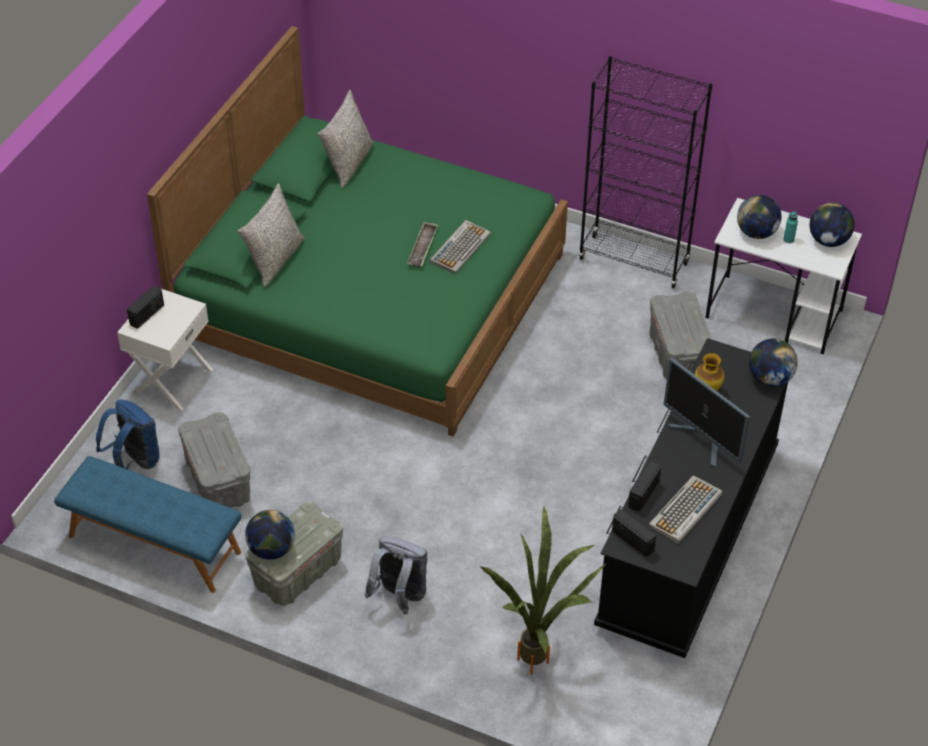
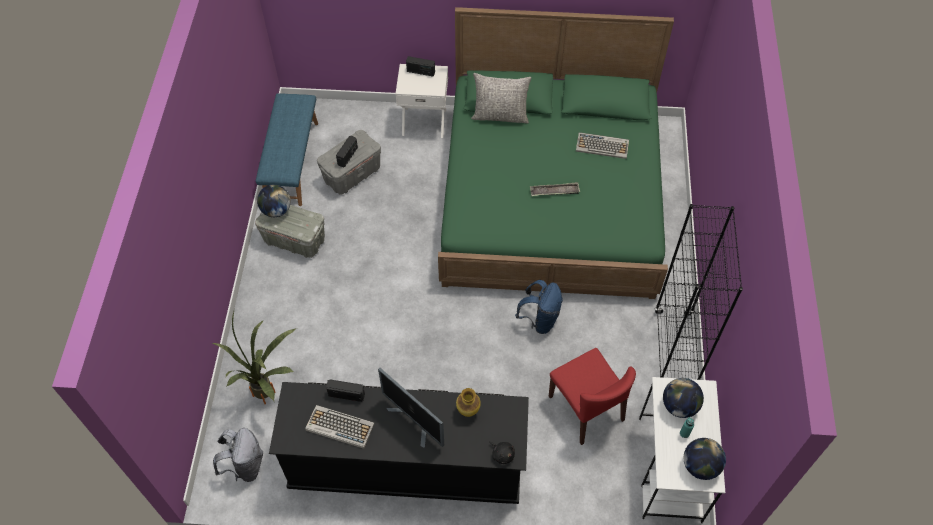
camera: 70 degrees right, 10 degrees up
(134, 461) = (352, 128): blue backpack -> blue backpack (540, 319)
(348, 163) = (618, 121): grey pillow -> none
(399, 596) = (293, 300): grey backpack -> grey backpack (245, 465)
(460, 247) = (566, 213): keyboard -> keyboard (602, 146)
(633, 540) = (299, 399): radio -> radio (348, 156)
(678, 356) = (586, 408): grey storage box -> red chair
(703, 440) = (415, 421): monitor -> monitor turned 75 degrees counterclockwise
(769, 378) = (502, 454): globe -> black plush toy

